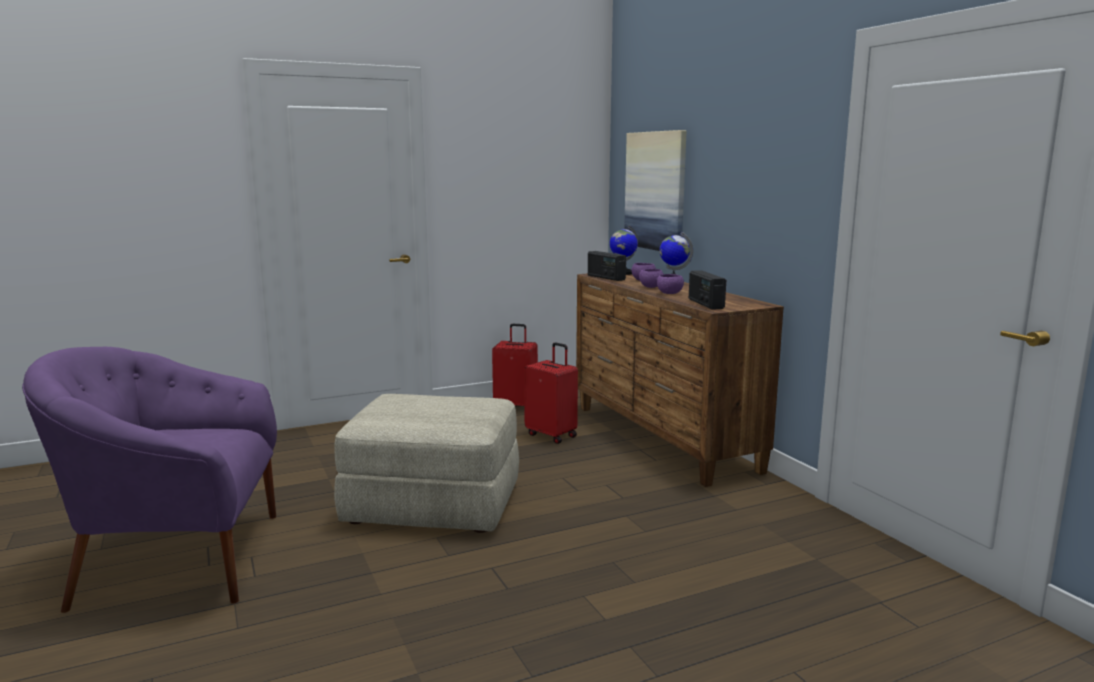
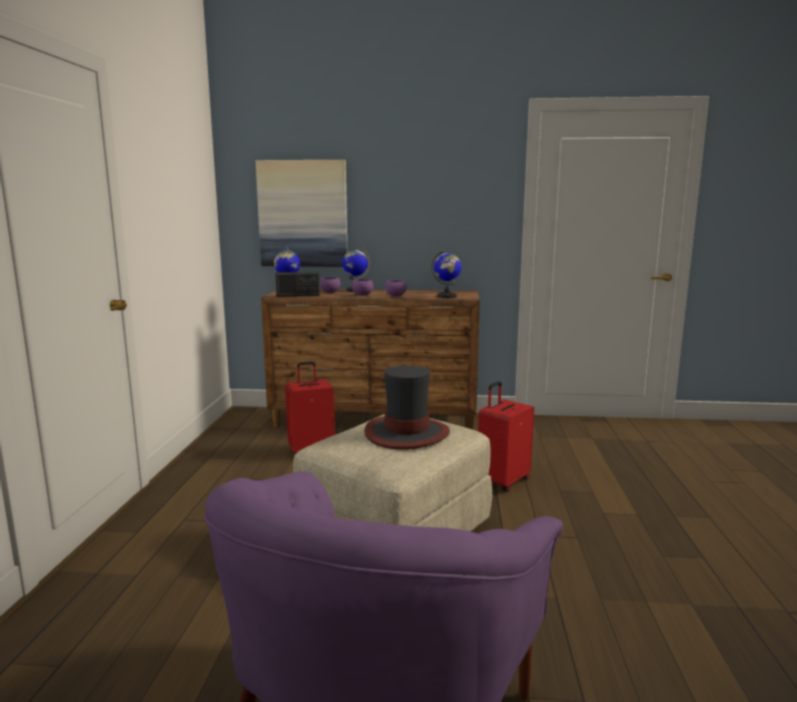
camera: 60 degrees left, 0 degrees up
(439, 410) = (406, 433): none -> hat
(516, 407) = (221, 447): red suitcase -> red suitcase (502, 481)
(705, 304) = (447, 297): radio -> globe

